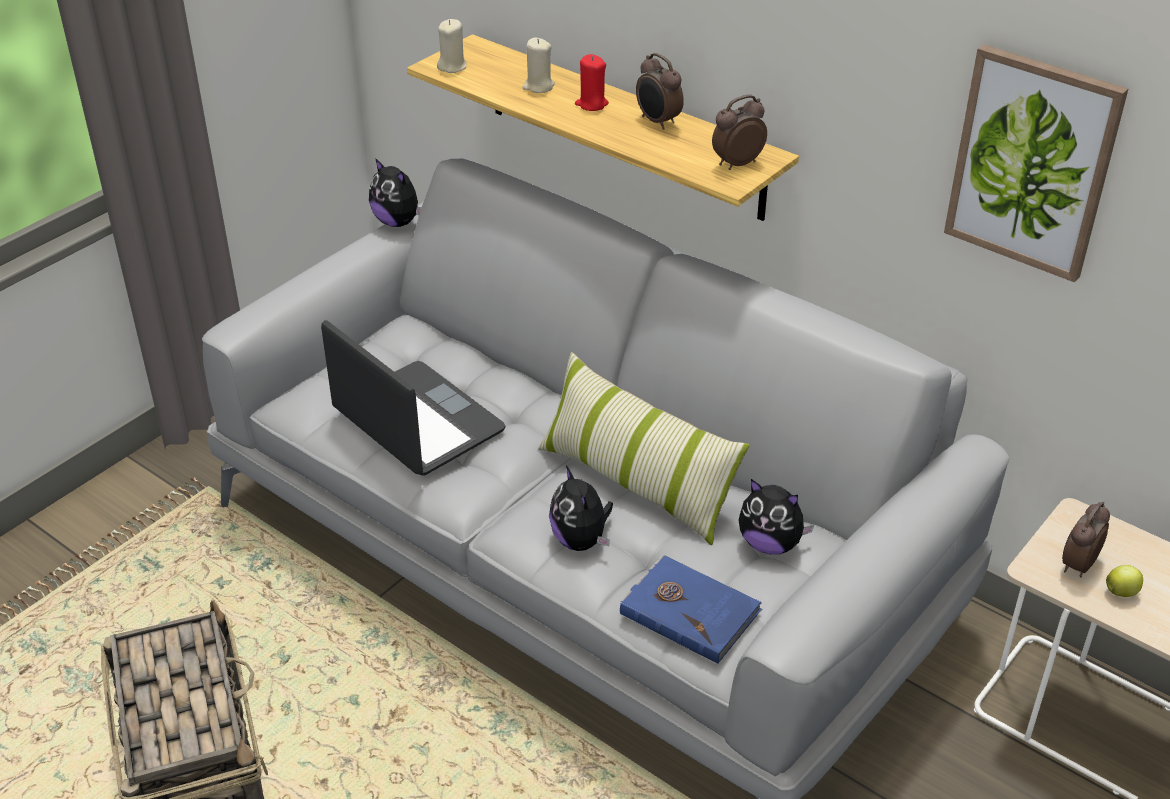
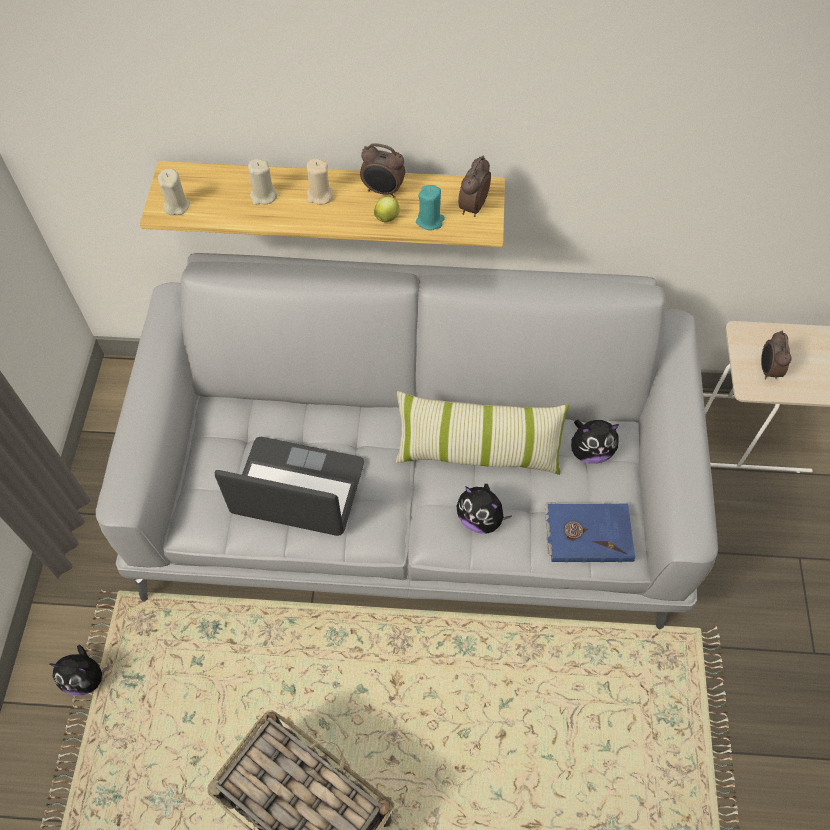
camera: 35 degrees left, 20 degrees up
(398, 222) = (155, 329): plush toy -> plush toy (86, 678)
(591, 104) = (320, 196): red candle -> beige candle
(680, 157) = (430, 221): none -> turquoise candle
(1032, 162) = (711, 139): picture -> none
(1121, 592) = (801, 376): apple -> apple (387, 217)

